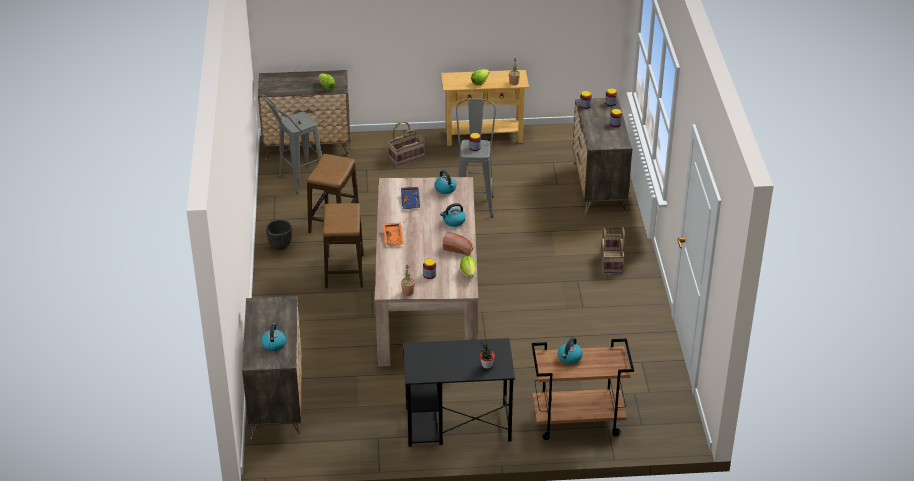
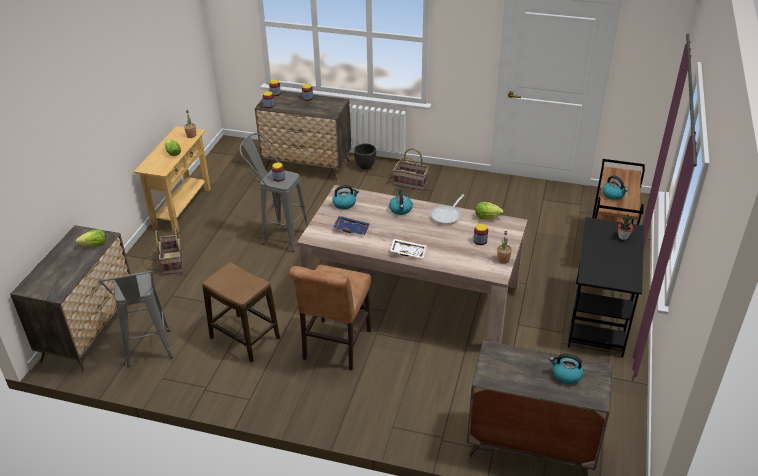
camera: 70 degrees left, 0 degrees up
(280, 245) = (259, 391): black planter -> black planter (365, 166)
(344, 271) = (335, 347): stool -> brown chair
(394, 238) = (408, 252): orange tray -> white tray
(459, 249) = (447, 215): bread -> frying pan

